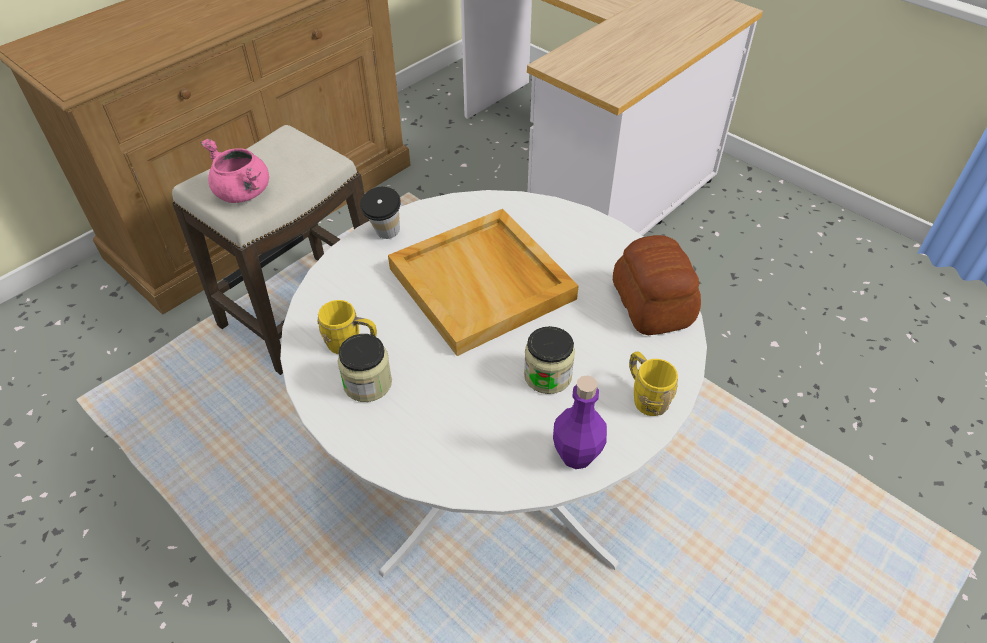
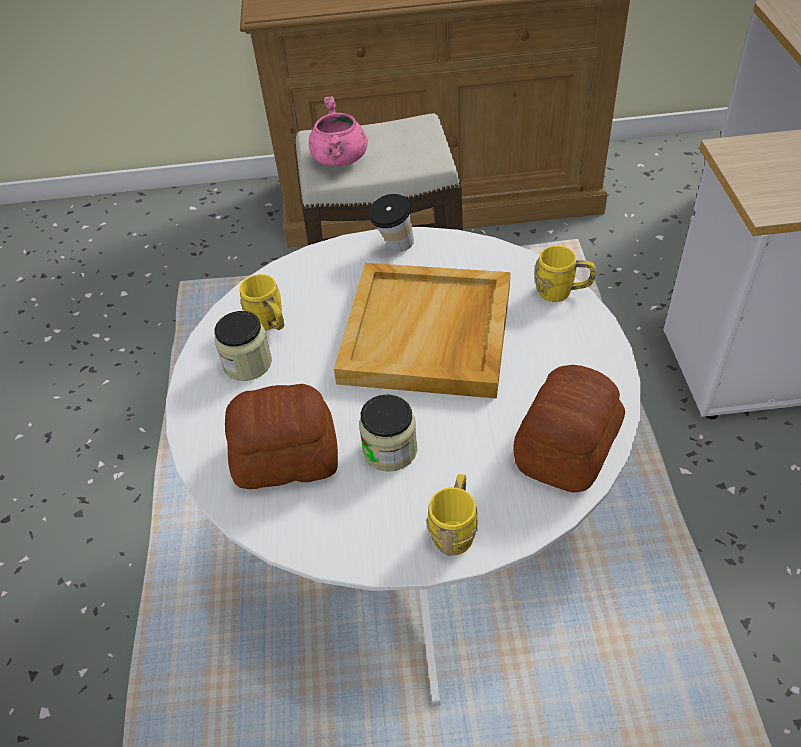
camera: 45 degrees right, 0 degrees up
(479, 429) = (284, 456): none -> bread
(540, 207) = (562, 292): none -> yellow mug
(576, 455) = (334, 535): purple bottle -> none

